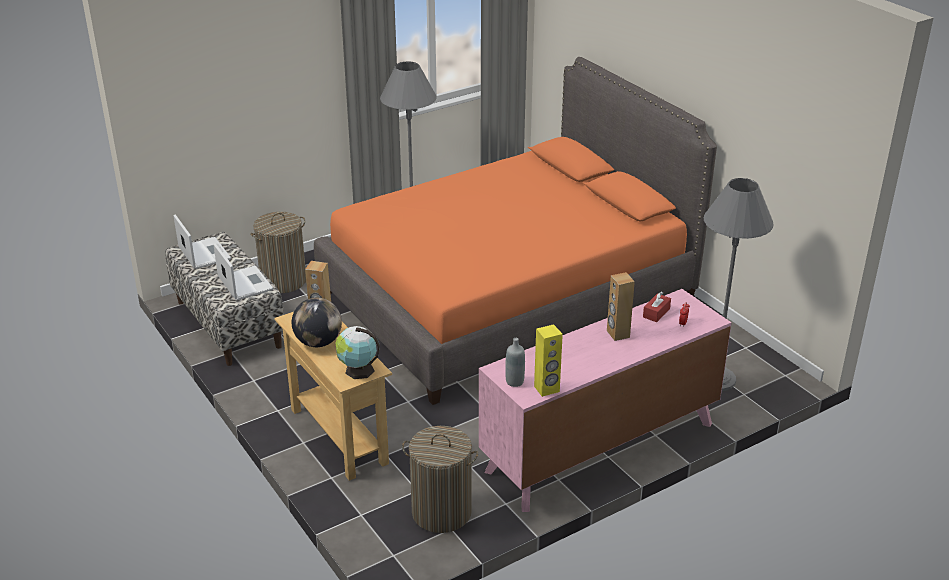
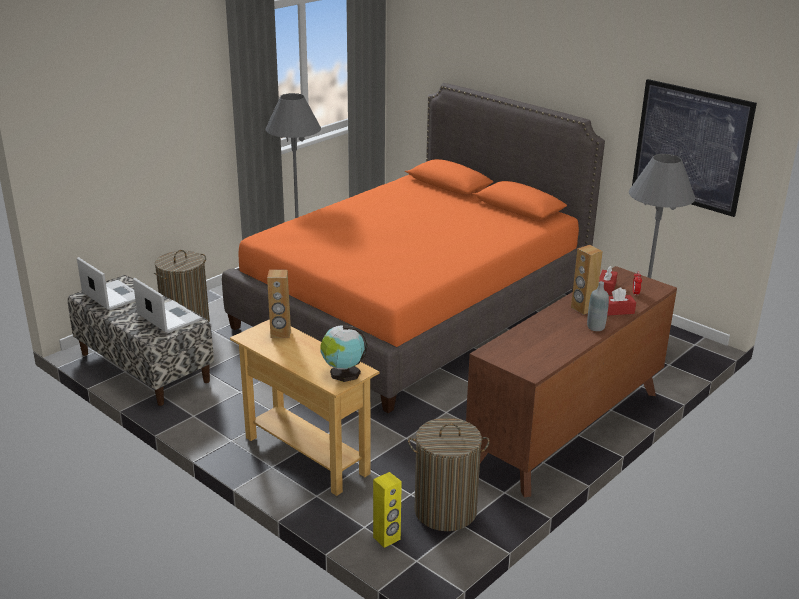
camera: 15 degrees left, 5 degrees down
(318, 342) = (288, 353): globe -> none
(514, 381) = (512, 360): grey bottle -> grey bottle (595, 327)
(547, 389) = (547, 363): yellow speaker -> yellow speaker (387, 538)
(600, 448) = (567, 428): pink dresser -> brown dresser
(651, 341) = (617, 311): none -> red tissue box
(794, 168) = (691, 147): none -> picture

